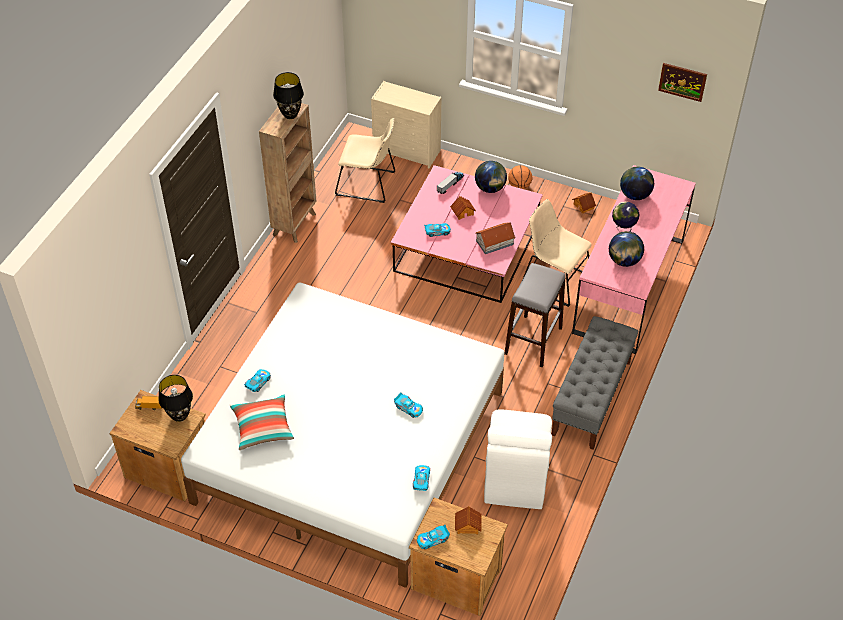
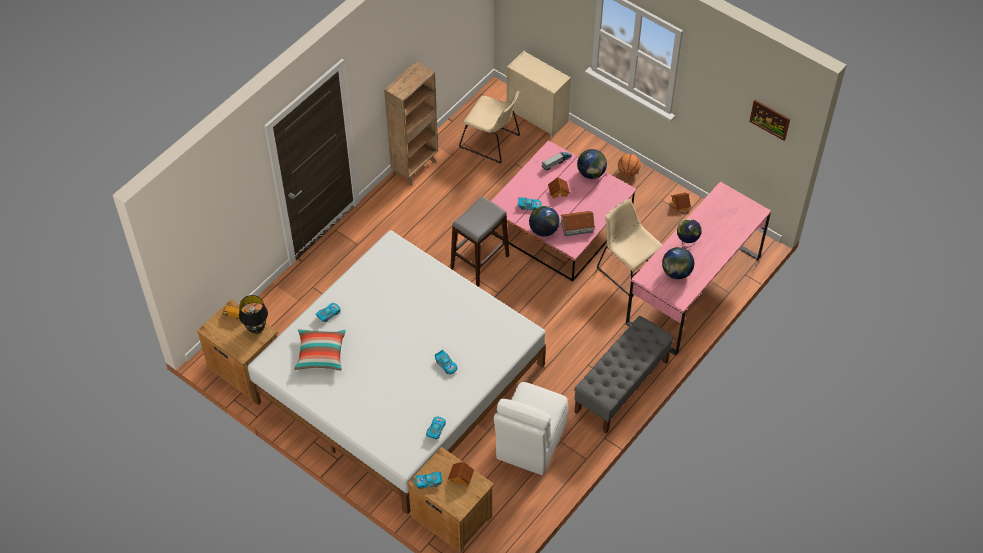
camera: 15 degrees right, 5 degrees up
(290, 115) = (416, 79): black table lamp -> none
(533, 341) = (589, 323): grey stool -> grey stool (479, 262)
(635, 195) = (710, 211): globe -> globe (543, 230)

